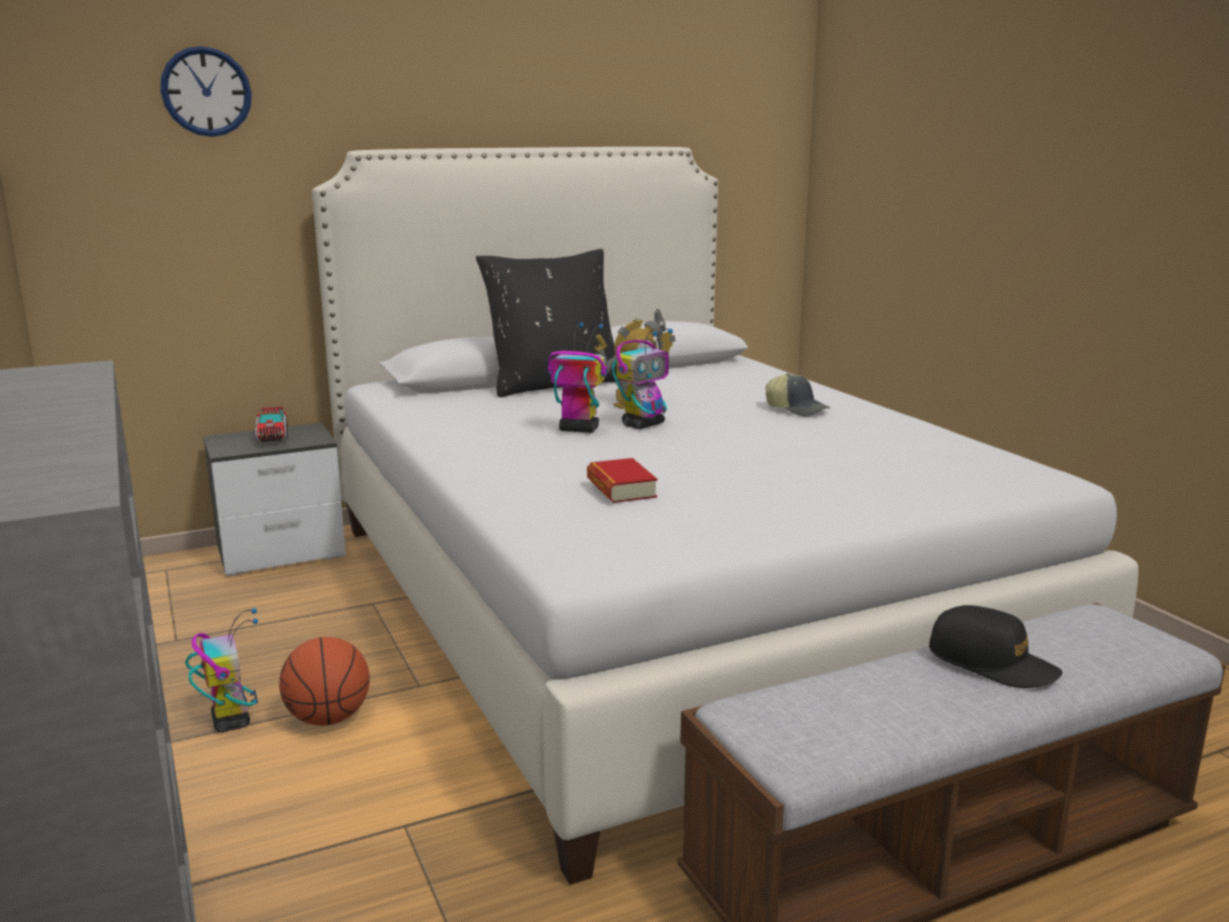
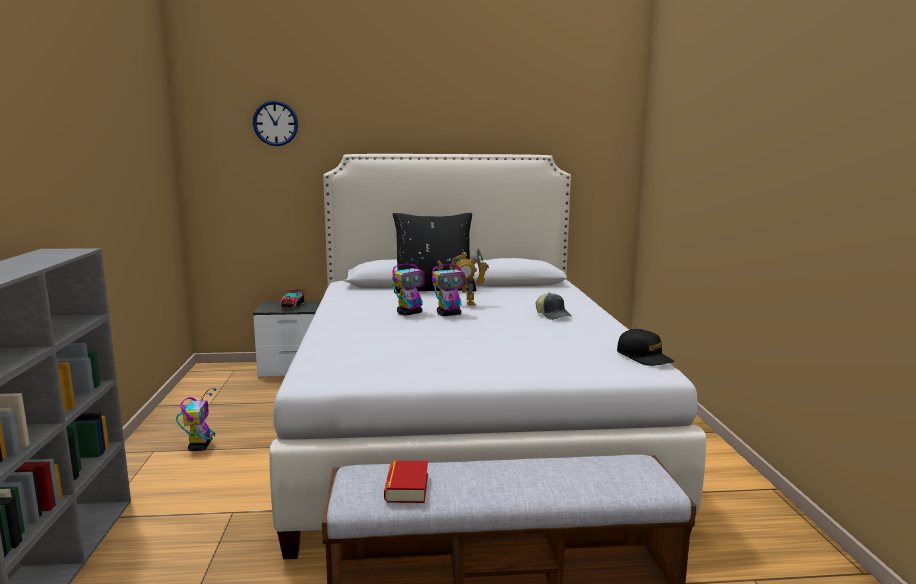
camera: 20 degrees right, 5 degrees down
(329, 718) = (244, 454): basketball -> none
(578, 429) = (410, 313): toy robot -> toy robot turned 105 degrees clockwise
(621, 488) = (383, 344): book -> book (407, 487)
(992, 663) = (527, 474): black cap -> black cap (644, 357)

